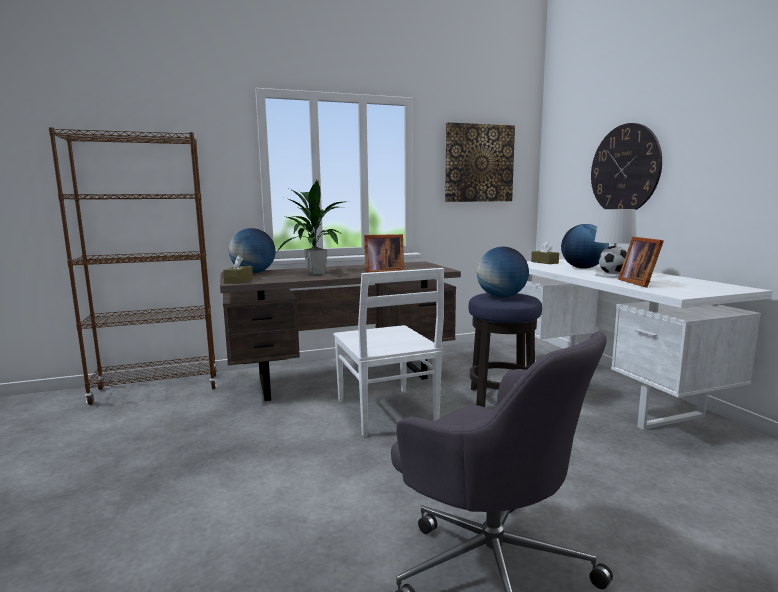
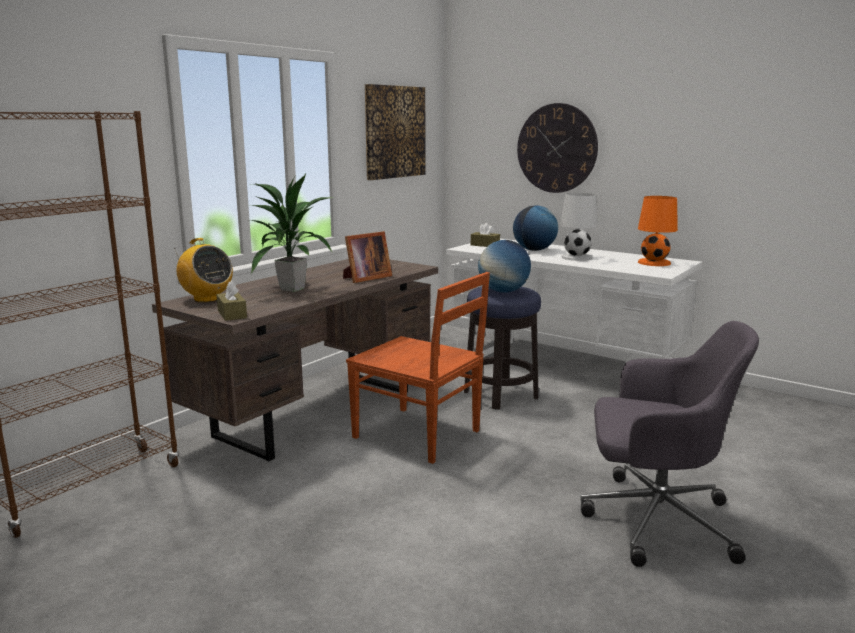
camera: 35 degrees left, 5 degrees up
(253, 273) = (207, 299): globe -> radio
(386, 412) = (419, 435): white chair -> brown chair
(640, 283) = (613, 264): picture frame -> none
(697, 286) = (654, 262): none -> orange table lamp

